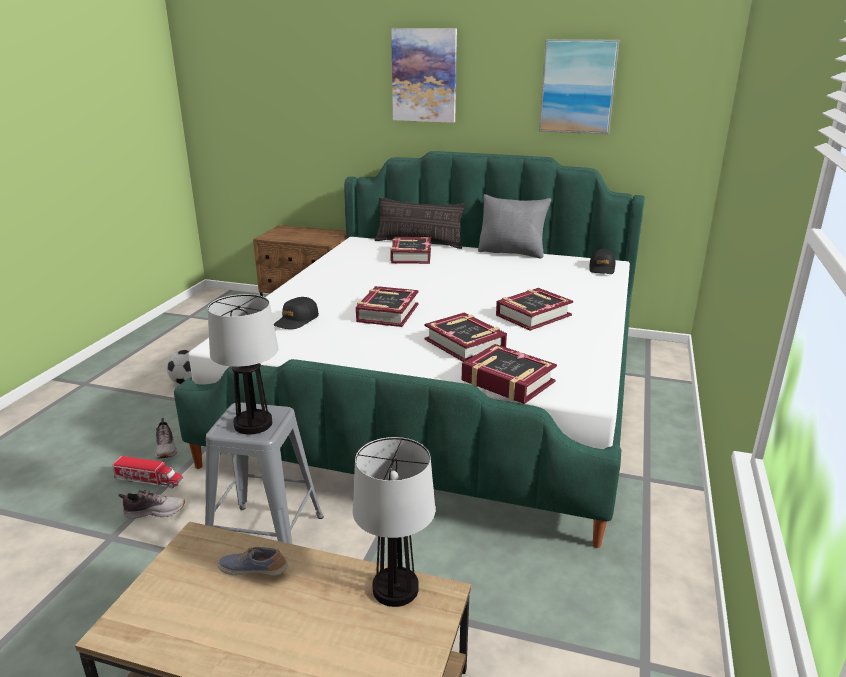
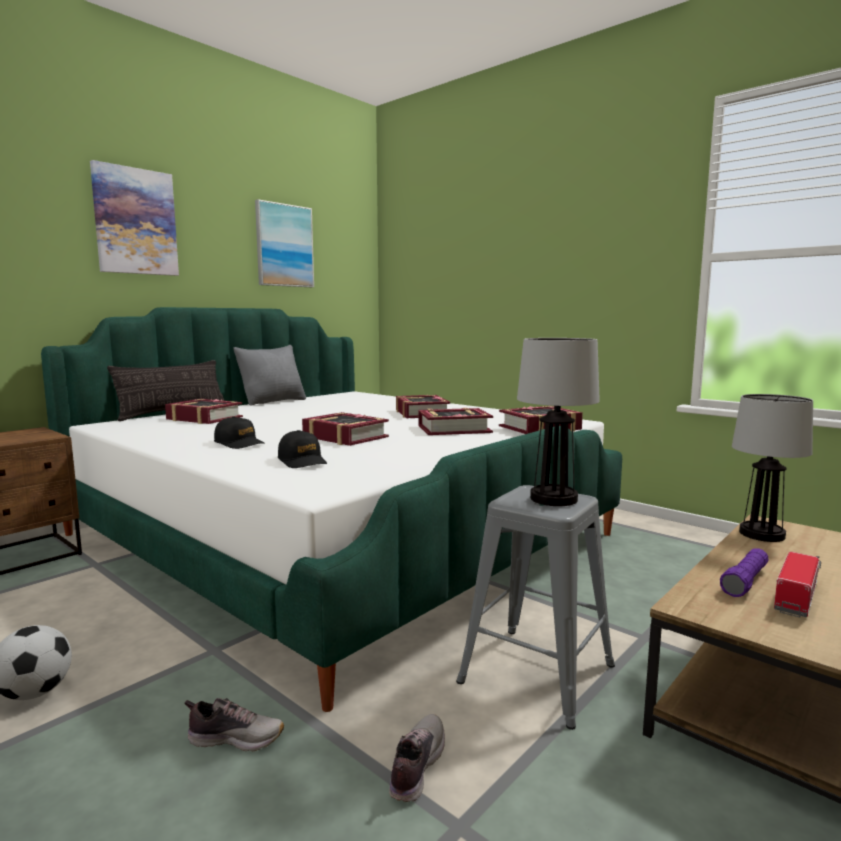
camera: 65 degrees left, 15 degrees down
(149, 480) = (317, 766): toy truck -> toy truck (797, 594)
(253, 570) = (745, 582): shoe -> purple flashlight
(602, 268) = (357, 395): black cap -> black cap (239, 443)

